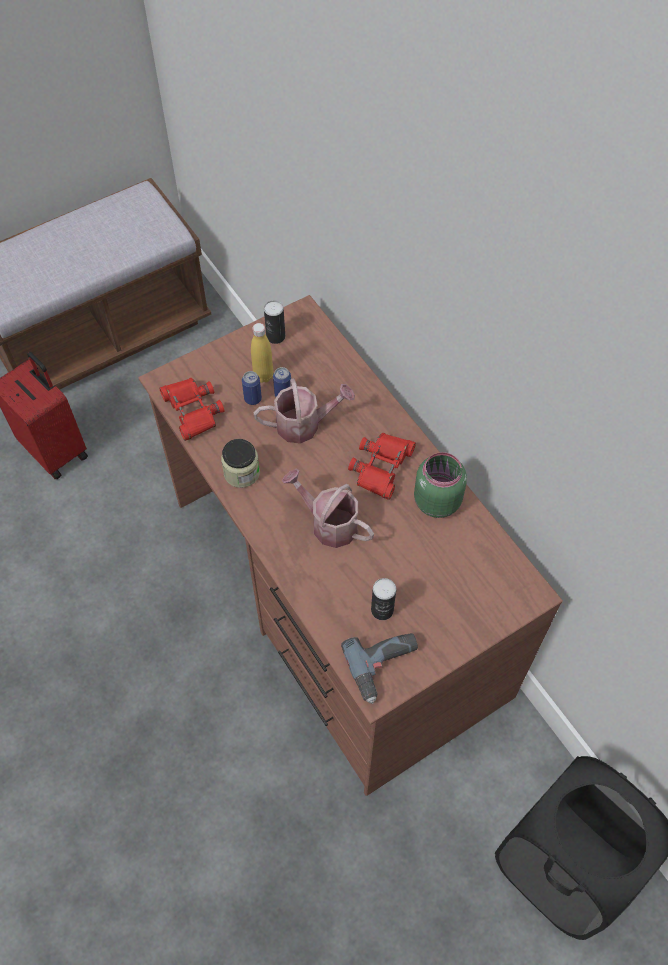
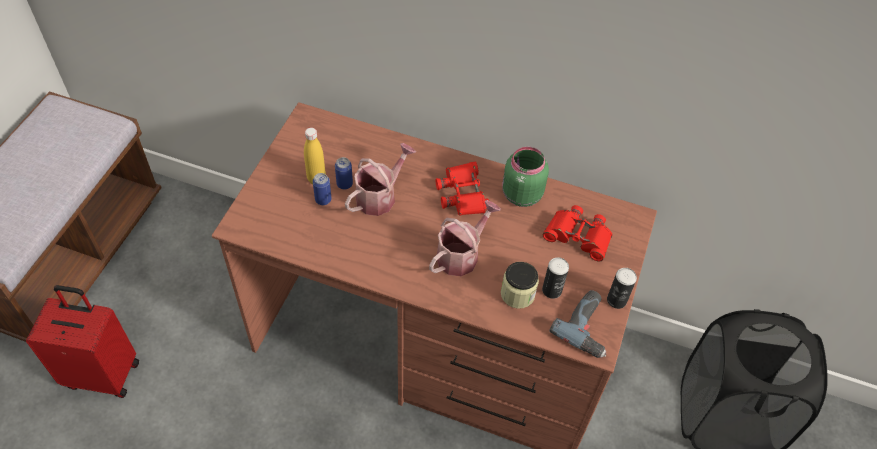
camera: 40 degrees left, 5 degrees down
(192, 410) = (282, 235): red binoculars -> red binoculars (578, 236)
(241, 473) = (363, 258): jar -> jar (517, 294)
(275, 336) = (300, 145): can -> can (616, 300)
(329, 523) = (461, 254): watering can -> watering can turned 135 degrees clockwise

